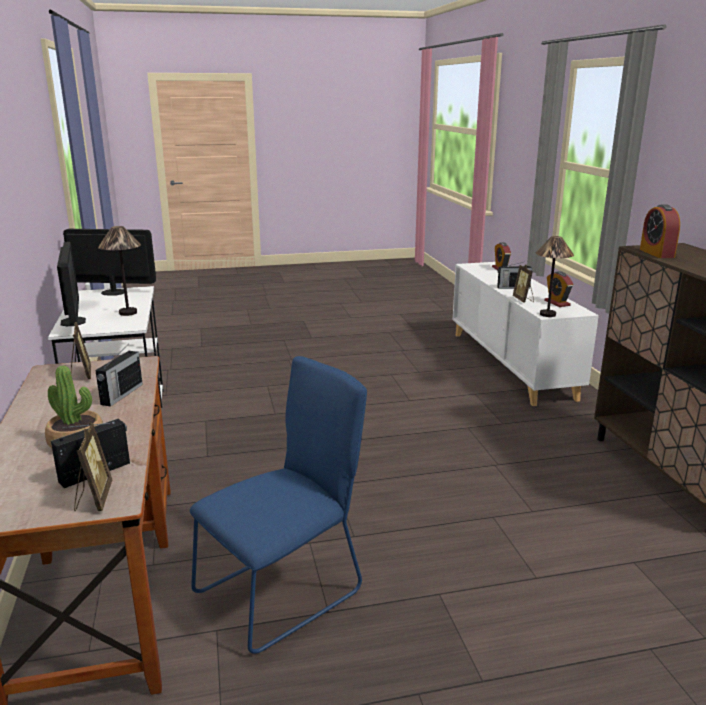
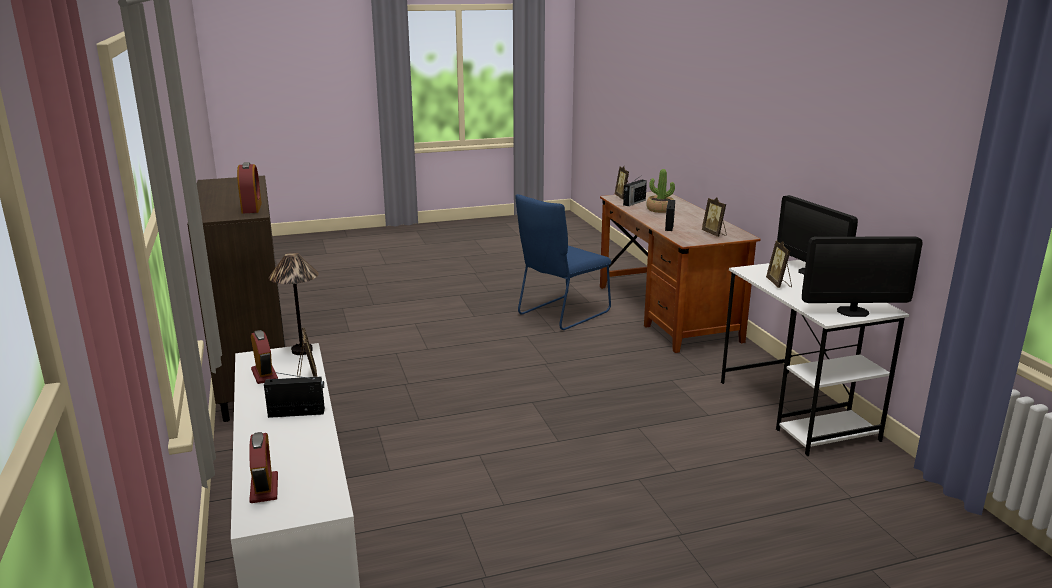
camera: 175 degrees right, 0 degrees up
(127, 313) = (779, 283): table lamp -> picture frame

